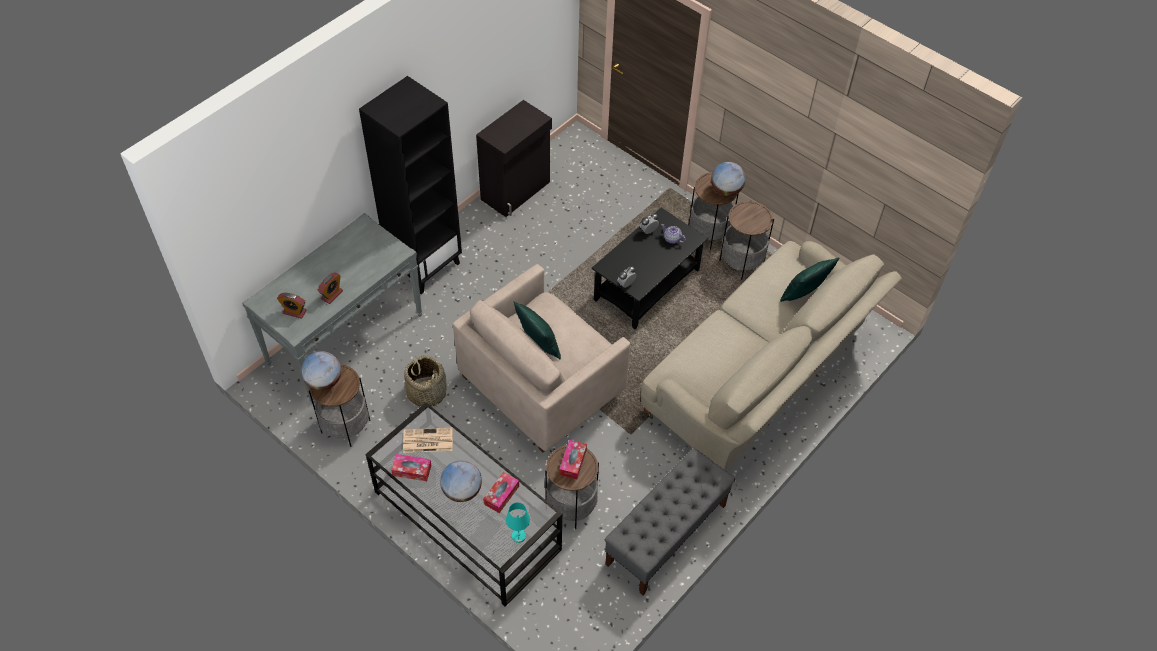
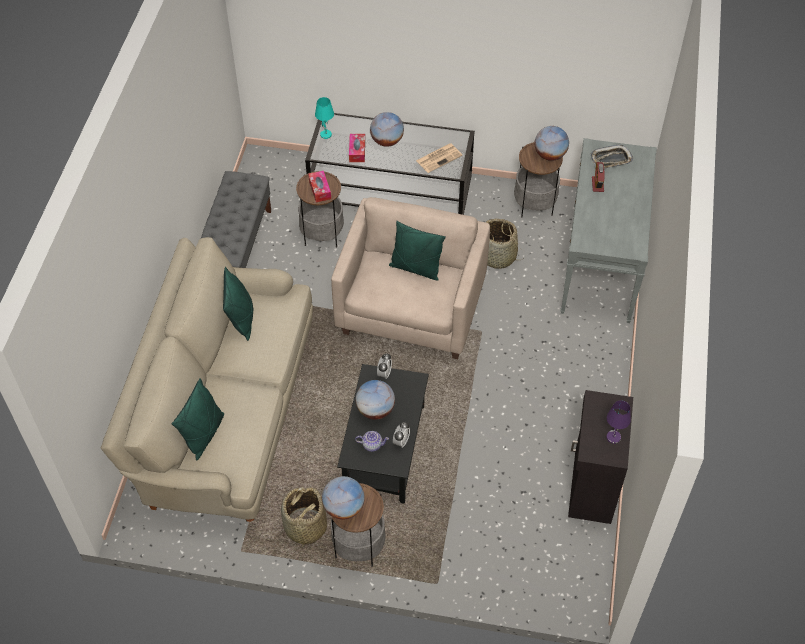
camera: 150 degrees right, 0 degrees up
(294, 312) = (611, 159): alarm clock -> tray
(412, 470) = (432, 136): tissue box -> none
(425, 266) = (600, 357): black bookcase -> none
(514, 119) = (613, 437): none -> purple table lamp
(652, 261) = (375, 410): none -> globe
(723, 374) = (241, 319): none -> green pillow
(741, 263) = (305, 527): side table -> basket

